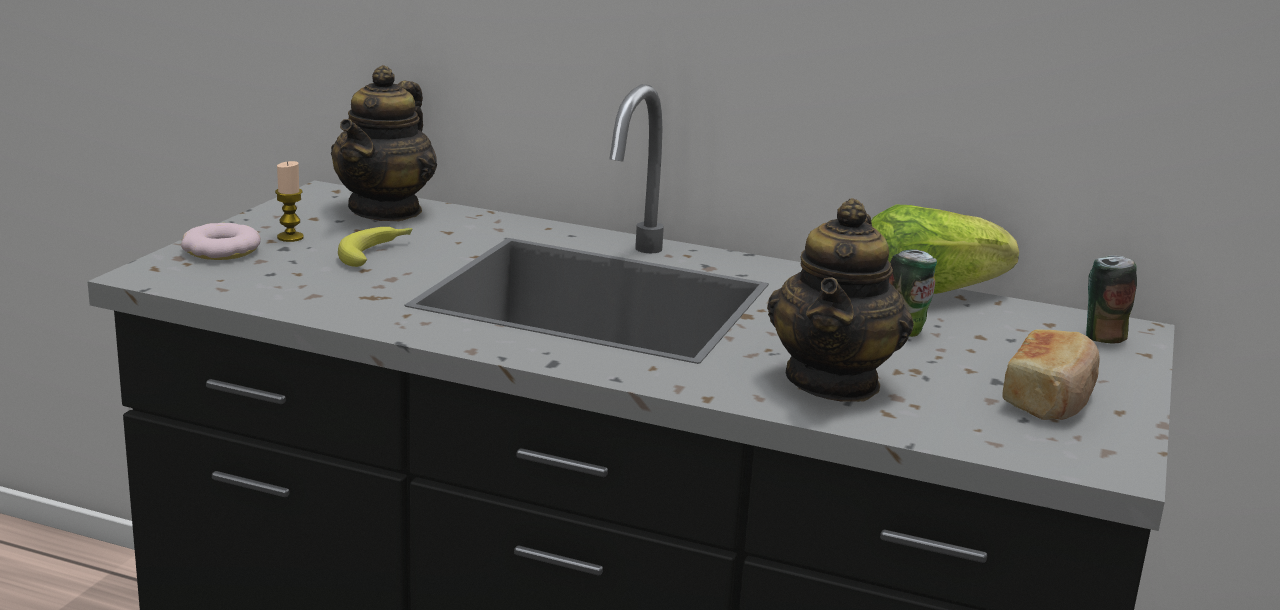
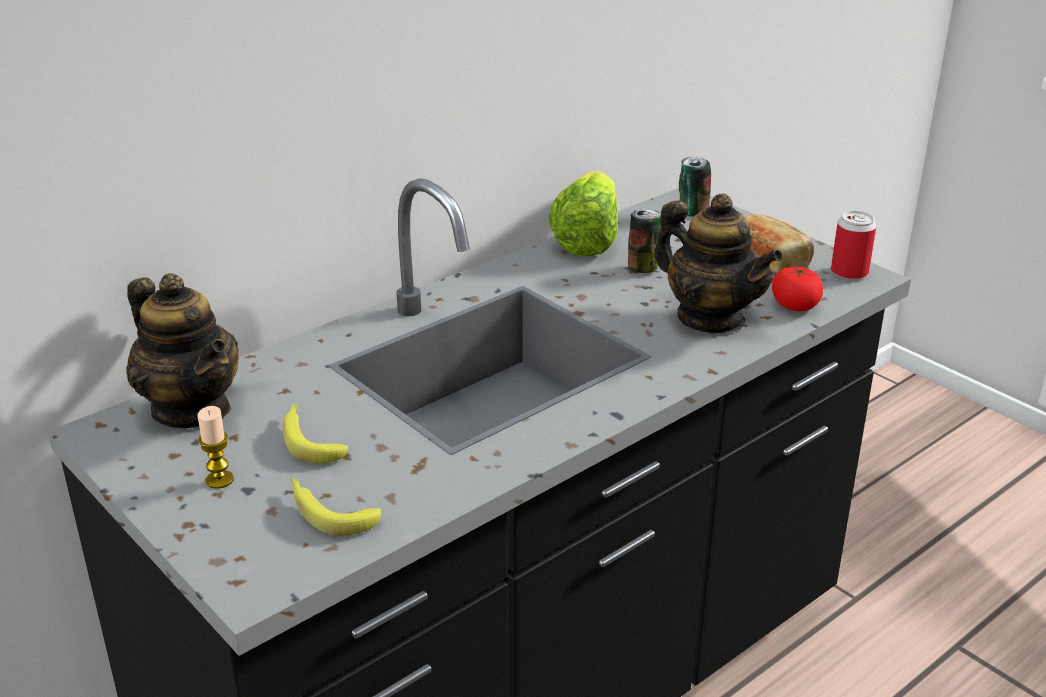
camera: 60 degrees left, 10 degrees up
(221, 250) = (220, 529): donut -> none
(273, 278) = (328, 512): none -> banana
(946, 427) = (795, 305): none -> tomato
(1104, 453) = (849, 272): none -> can

